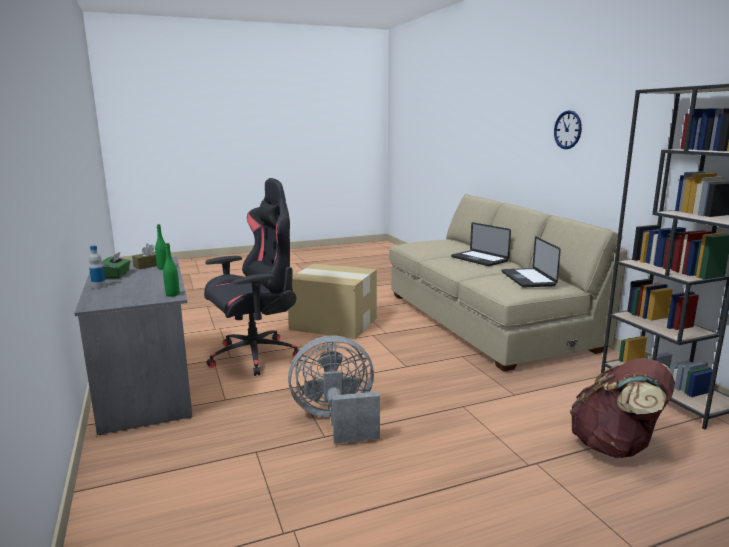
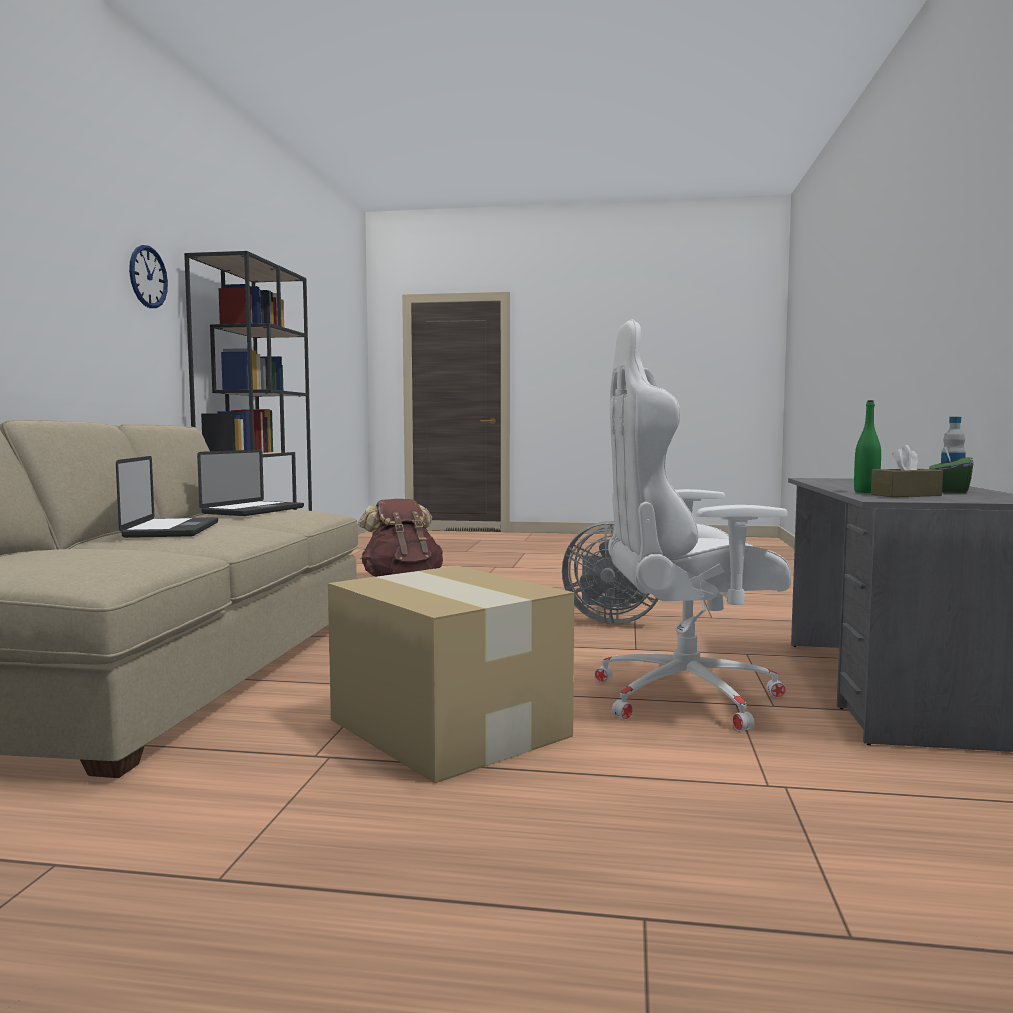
camera: 150 degrees left, 10 degrees down
(172, 294) = (811, 479): green bottle -> none
(253, 356) = (688, 696): black office chair -> white office chair
(567, 130) = (46, 263): wall clock -> wall clock (148, 277)

